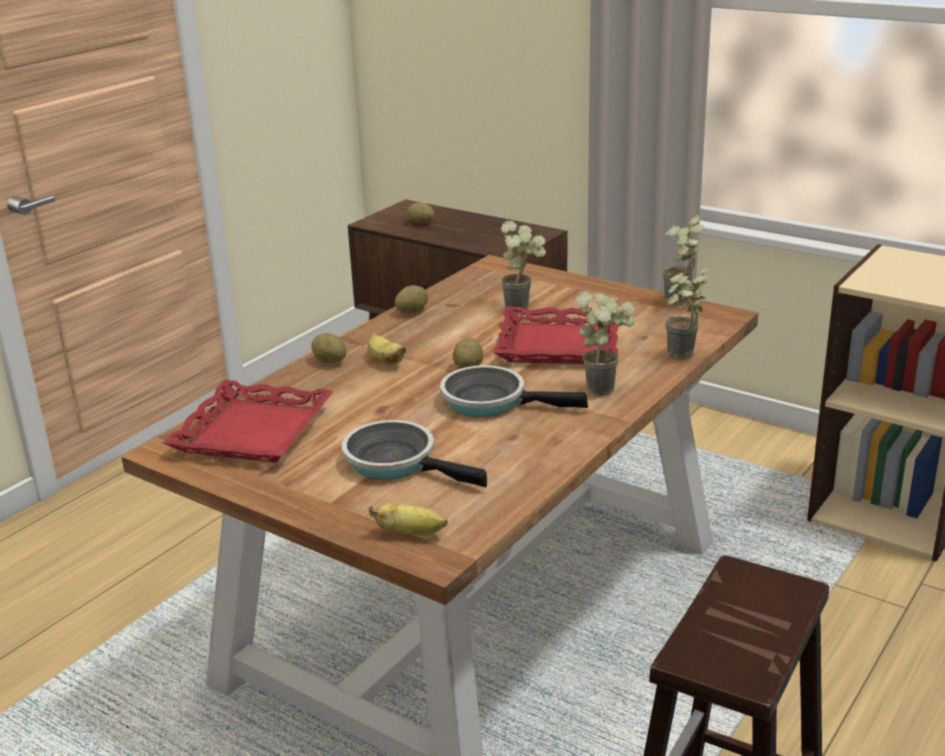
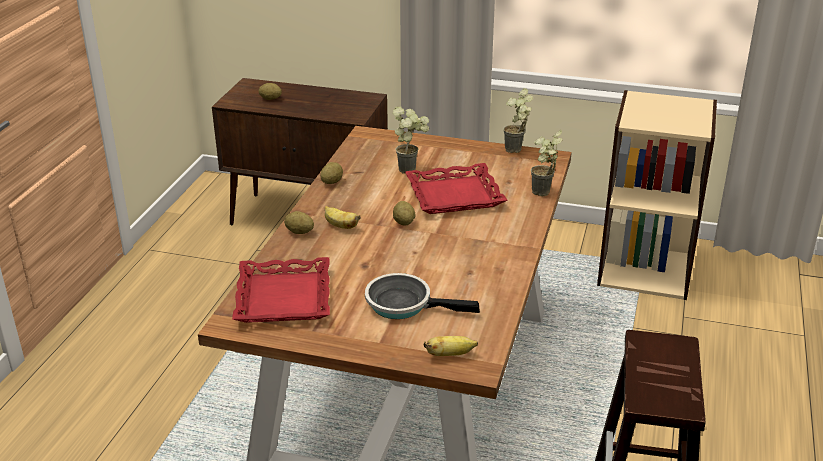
camera: 20 degrees left, 5 degrees up
(491, 401) = (437, 247): frying pan -> none
(605, 388) = (507, 225): potted plant -> none

